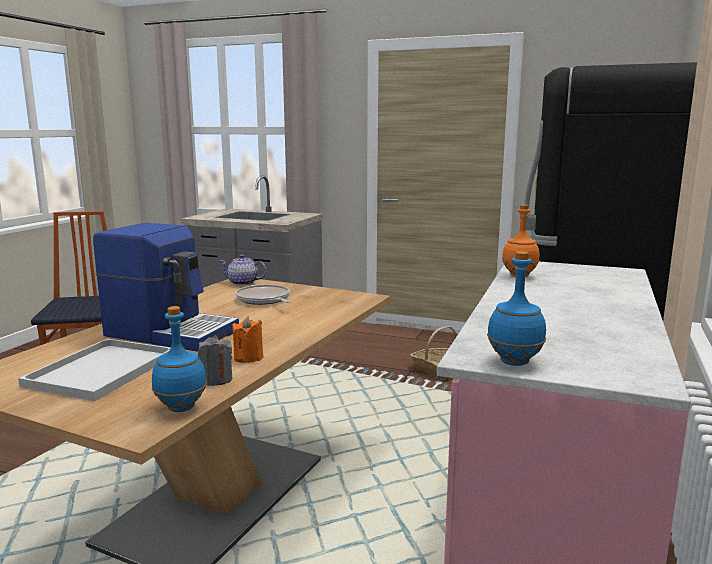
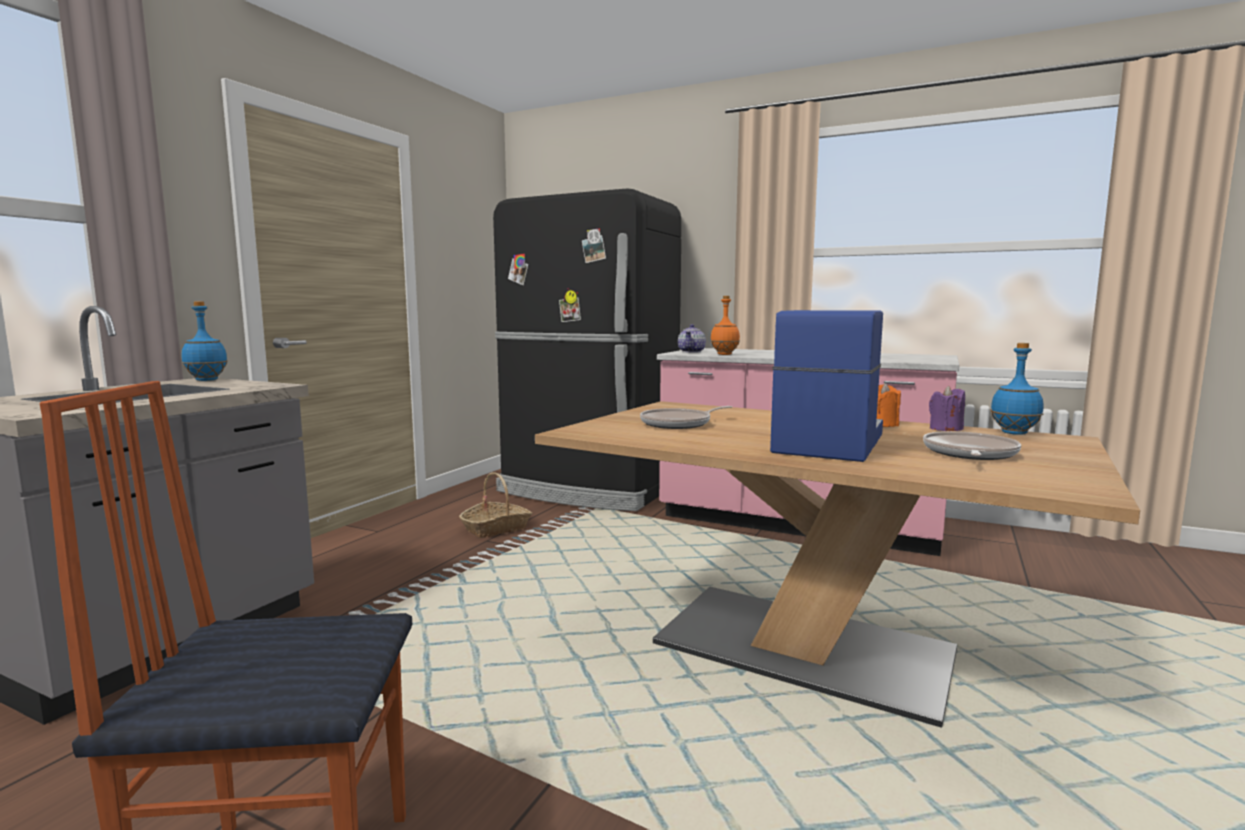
camera: 85 degrees left, 5 degrees down
(102, 369) = (969, 454): white tray -> frying pan
(216, 379) = (945, 429): grey candle -> purple candle
(243, 283) = (586, 430): teapot -> teapot (692, 351)
(513, 362) = (936, 360): blue bottle -> blue bottle (206, 380)

